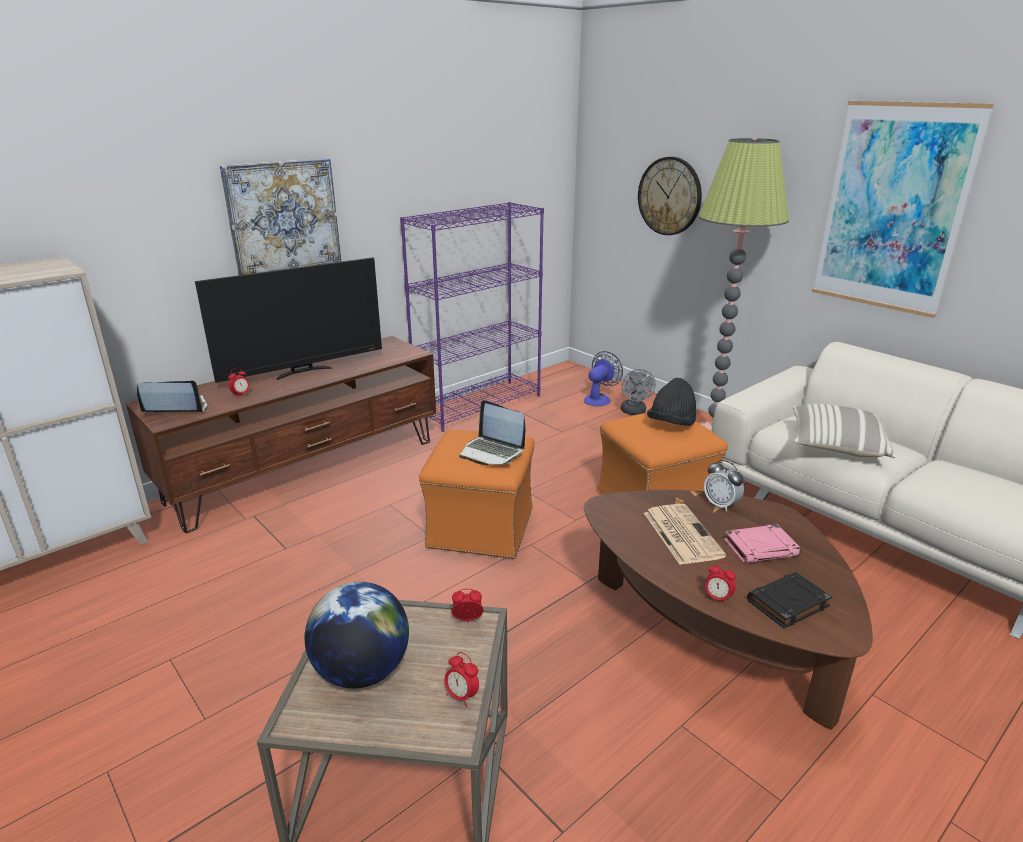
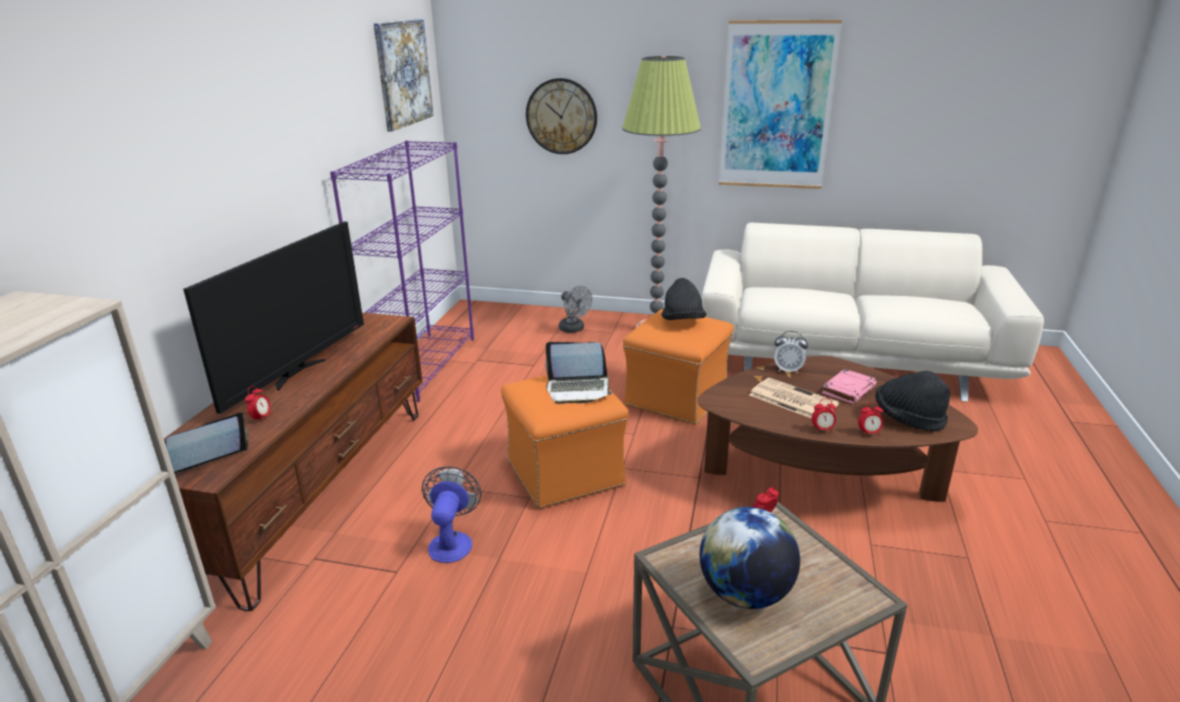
camera: 35 degrees left, 0 degrees up
(284, 219) = (231, 193): picture -> picture (403, 73)
(462, 696) = (835, 569): alarm clock -> alarm clock (822, 430)
(599, 399) = (531, 326): fan -> fan (452, 541)
(787, 604) = (908, 419): black book -> black hat
(836, 445) = (806, 302): pillow -> none

